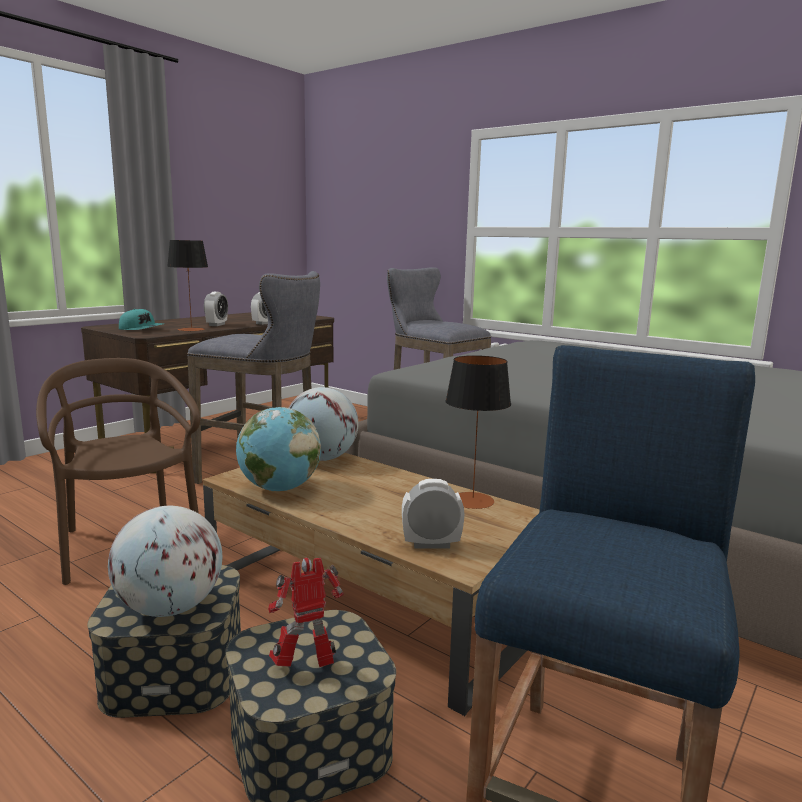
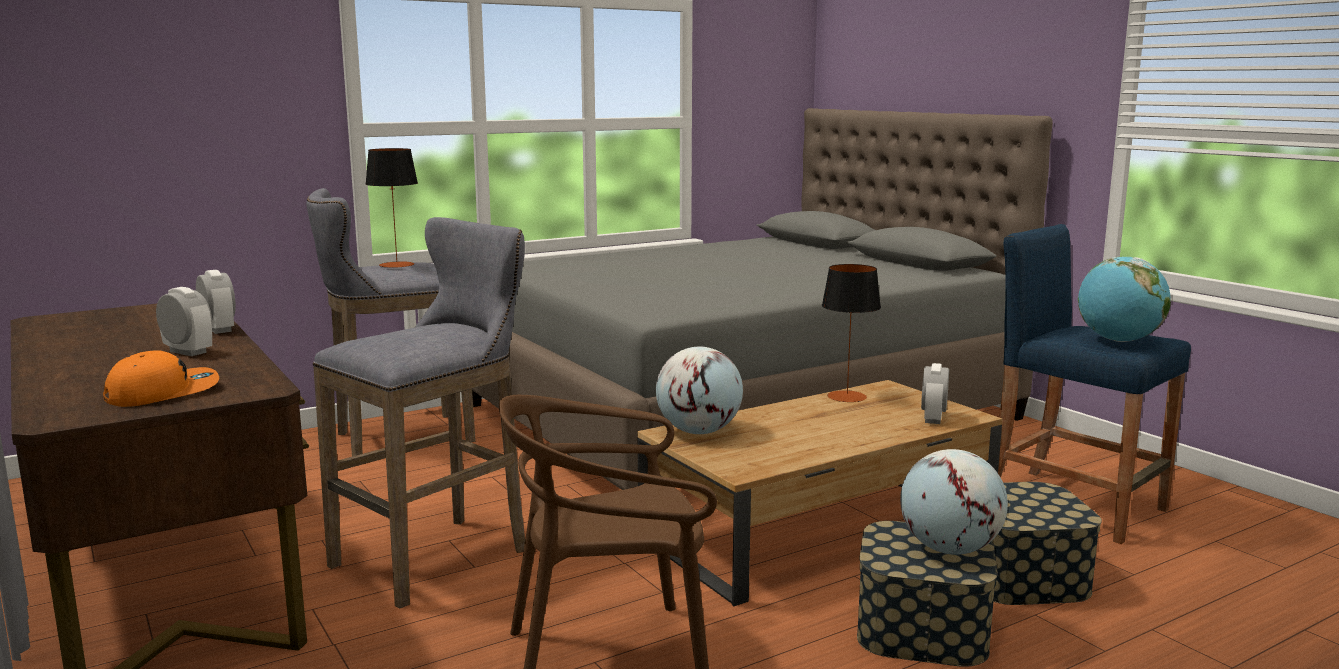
camera: 70 degrees left, 0 degrees up
(142, 329) = (163, 392): turquoise cap -> orange cap
(191, 329) = (229, 365): table lamp -> table lamp (397, 265)
(279, 489) = (787, 454): globe -> globe (1119, 341)
(306, 667) = (1040, 506): toy robot -> none

